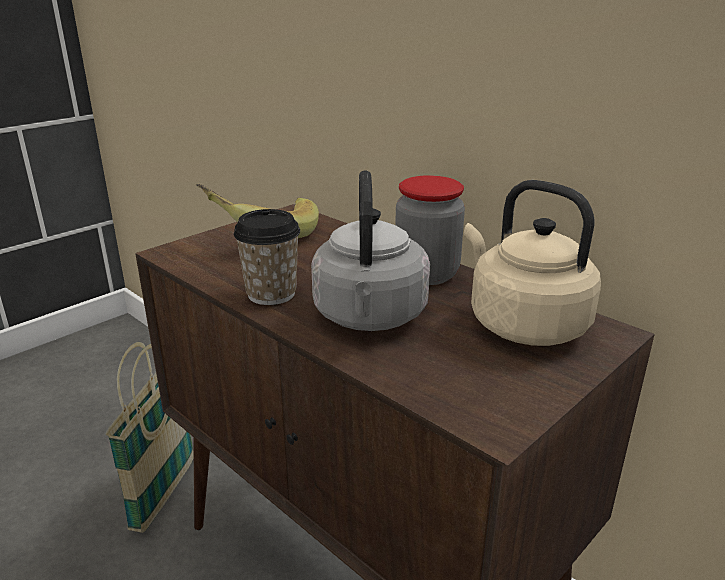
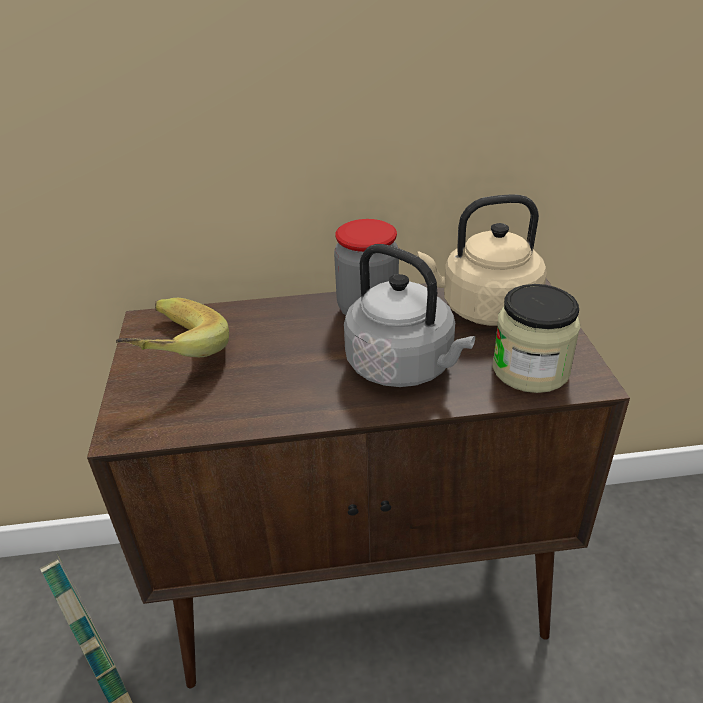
camera: 50 degrees left, 10 degrees up
(271, 294) = (304, 400): cup -> none
(461, 381) = (530, 370): none -> jar

